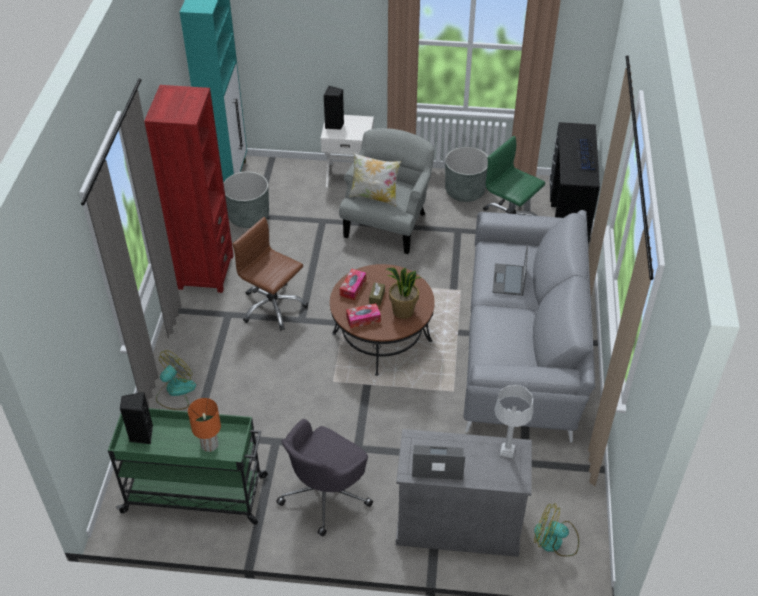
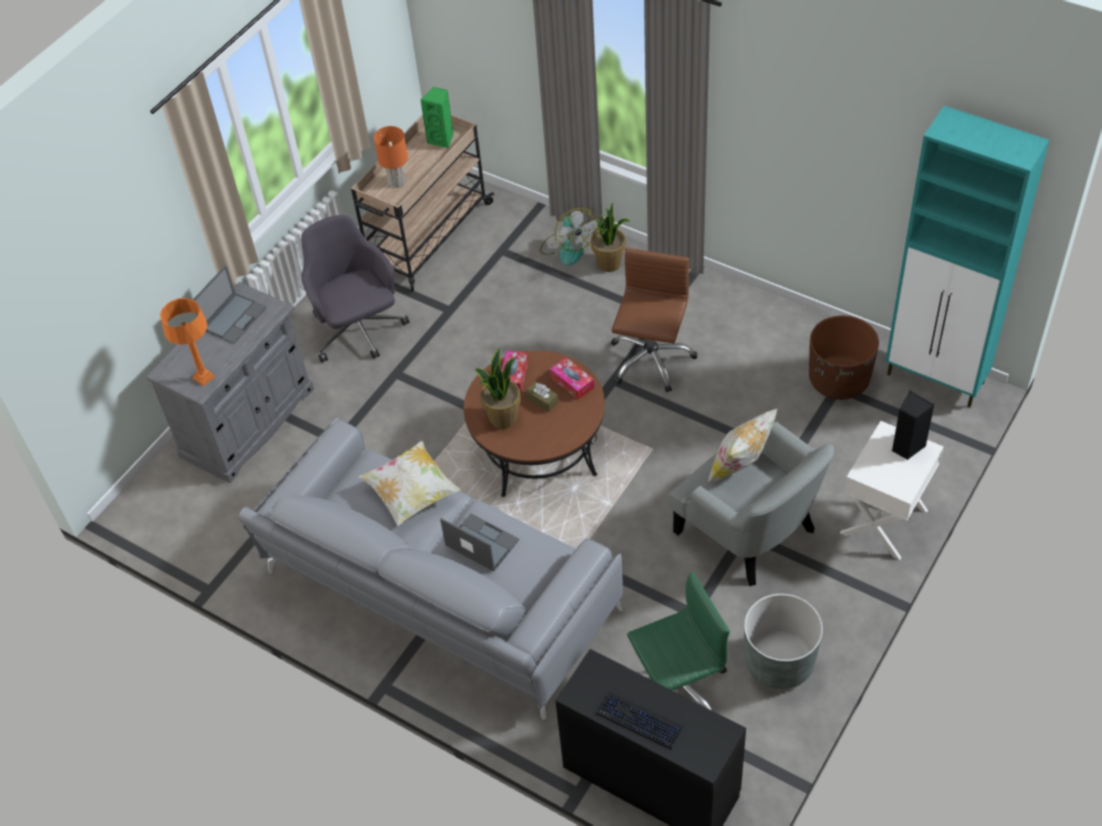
camera: 120 degrees right, 5 degrees up
(141, 435) = (442, 139): black speaker -> green speaker
(184, 360) = (609, 263): none -> potted plant
(197, 494) = (427, 237): green cart -> beige cart
(205, 272) = (748, 312): red bookcase -> none
(249, 216) = (839, 380): grey planter -> brown planter
(273, 307) = (650, 359): brown office chair -> brown office chair turned 45 degrees counterclockwise
(496, 328) = (412, 494): none -> pillow
(507, 451) = (203, 378): grey table lamp -> orange table lamp
(555, 540) = (171, 496): fan -> none

